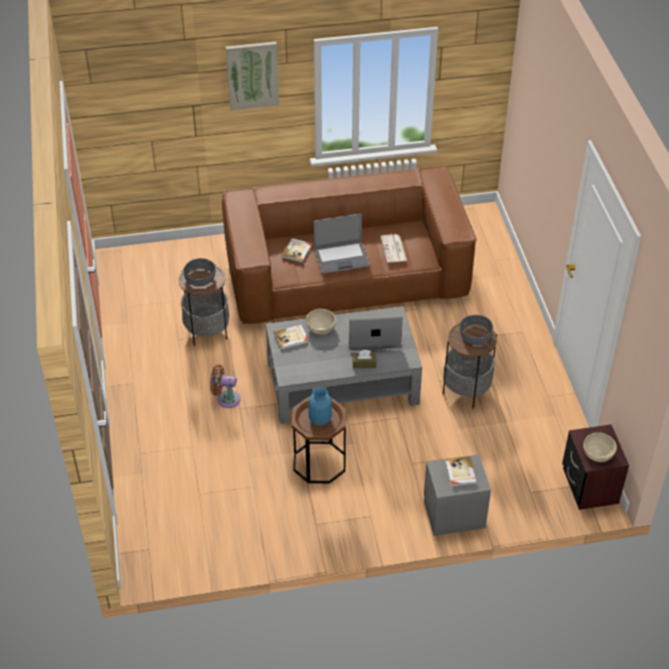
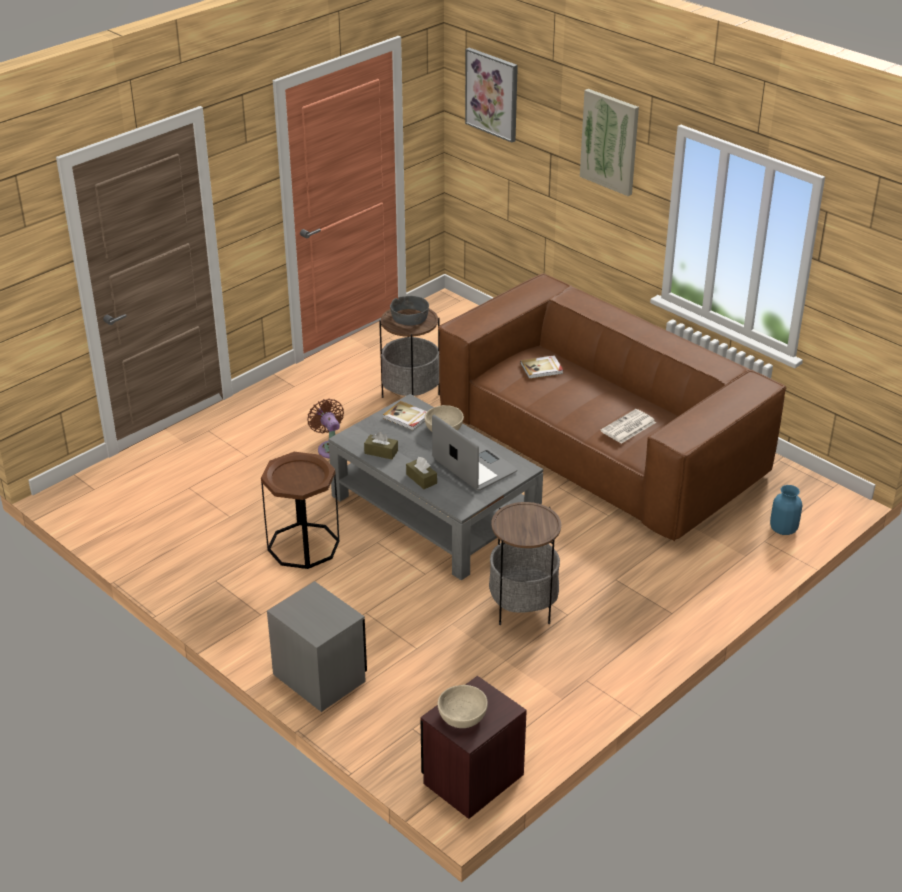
camera: 55 degrees right, 10 degrees down
(125, 86) = (492, 94): none -> picture
(318, 368) = (381, 452): none -> brown tissue box
(320, 418) = (299, 477): blue vase -> blue vase (783, 529)
(341, 258) = (568, 399): laptop -> none
(460, 472) = (321, 612): book -> none
(475, 334) = (533, 523): grey bowl -> none

